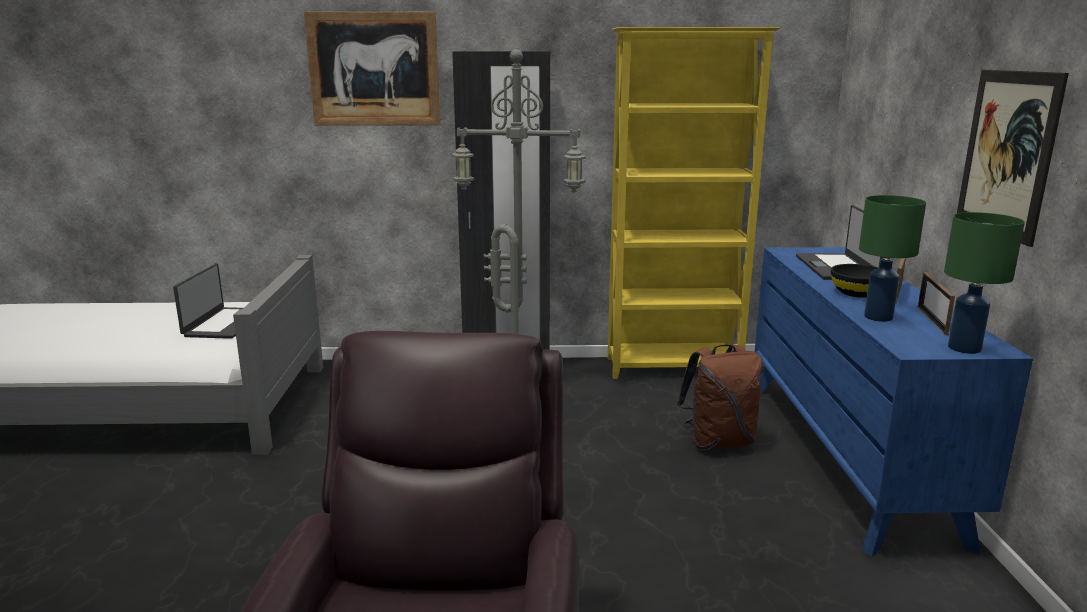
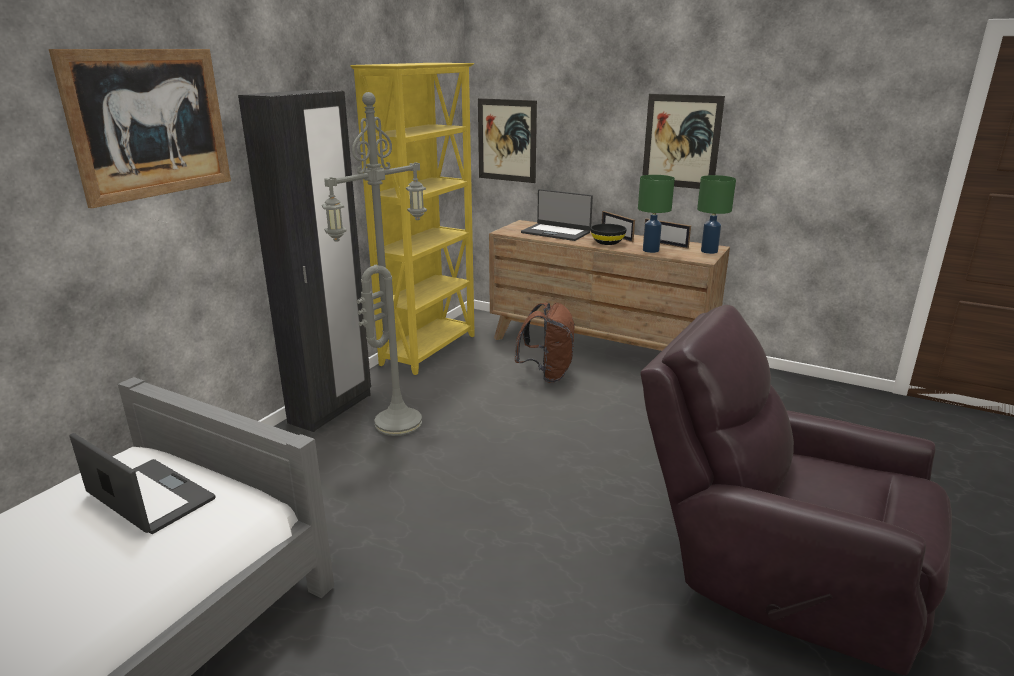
camera: 60 degrees left, 5 degrees up
(847, 455) = (599, 348): blue dresser -> brown dresser
(858, 135) = (507, 140): none -> picture

